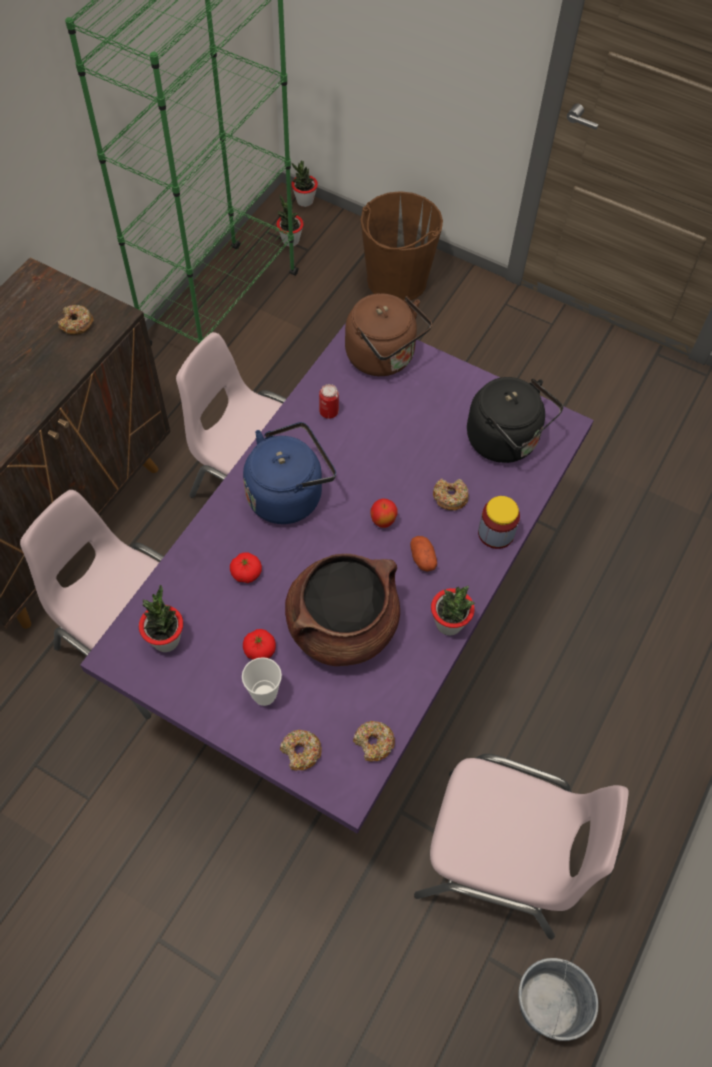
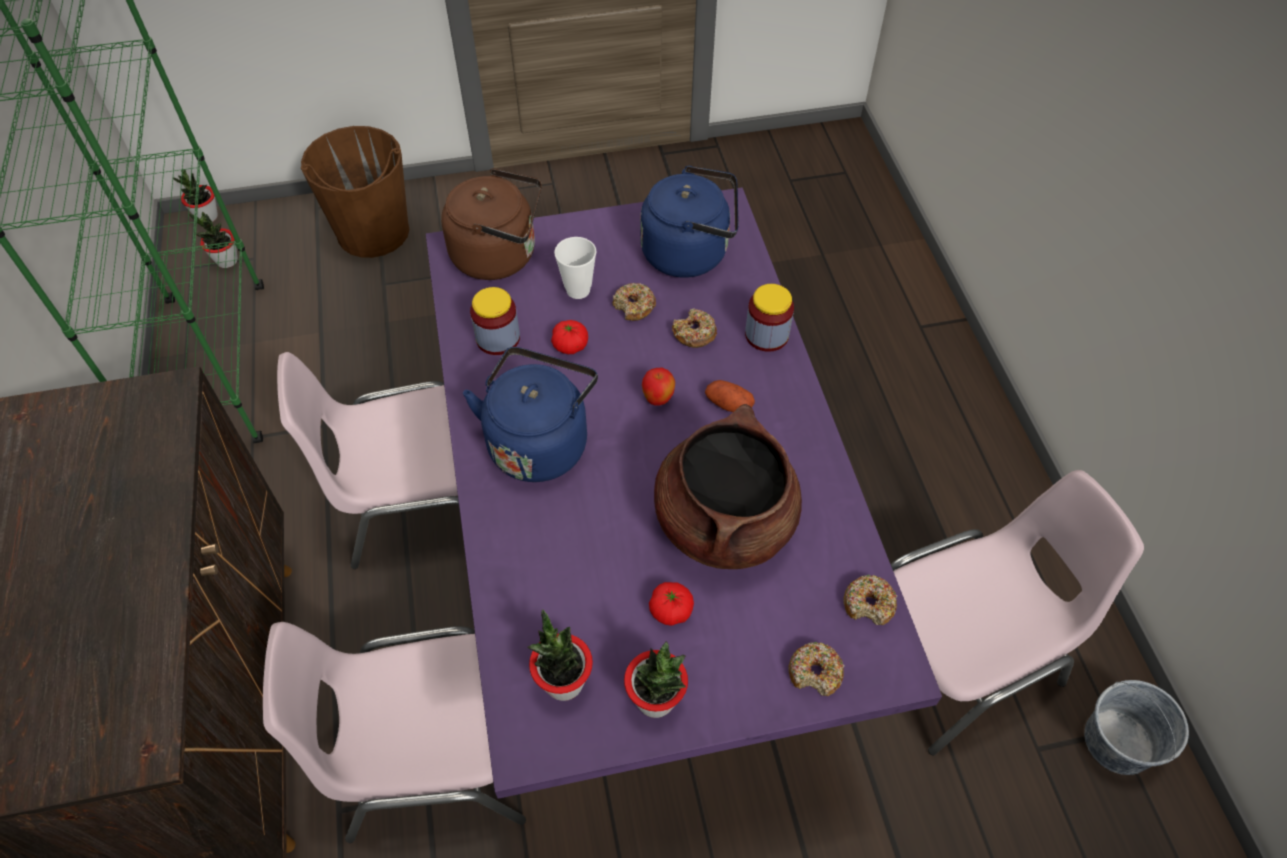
camera: 40 degrees left, 5 degrees down
(76, 324) = (127, 430): donut -> donut (634, 307)
(246, 573) = (577, 548): tomato -> tomato (570, 345)
(264, 695) = (722, 649): cup -> cup (578, 290)
(329, 412) = (498, 338): can -> jar
(449, 624) = (814, 442): potted plant -> potted plant (655, 699)
(506, 441) = (690, 252): black kettle -> blue kettle

